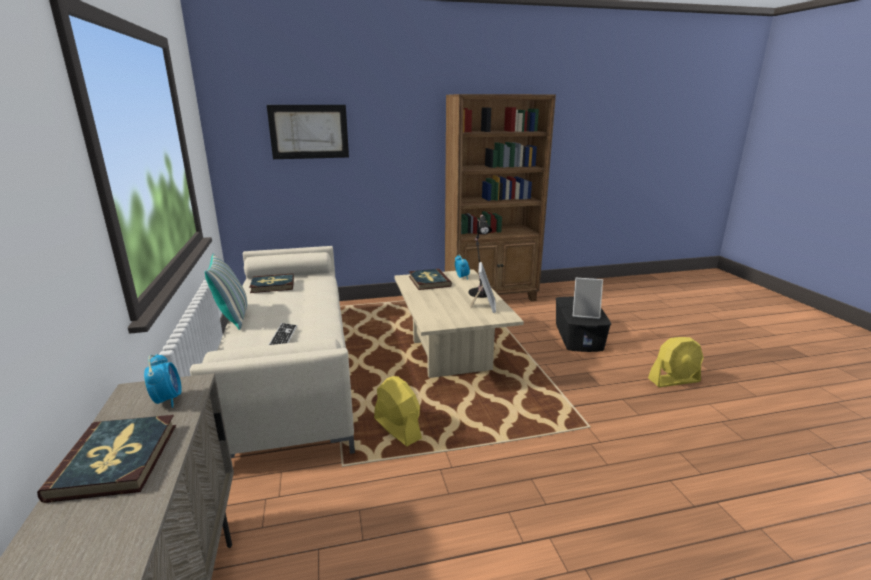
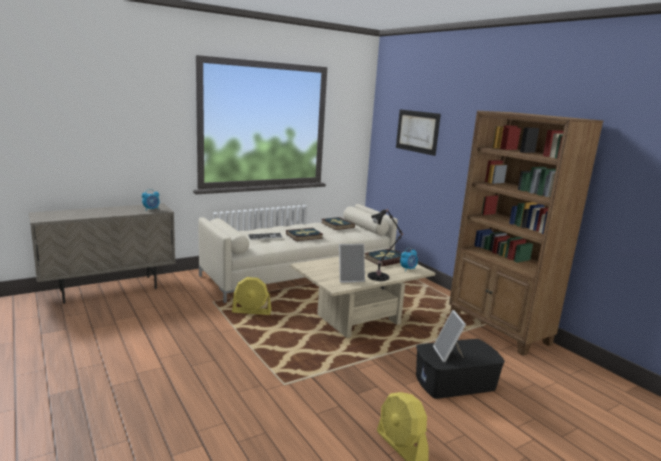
camera: 70 degrees right, 5 degrees down
(117, 460) = (113, 210): book -> book (304, 236)
(233, 317) = (285, 225): pillow -> none
(397, 429) = (252, 311): yellow fan -> yellow fan turned 60 degrees clockwise

